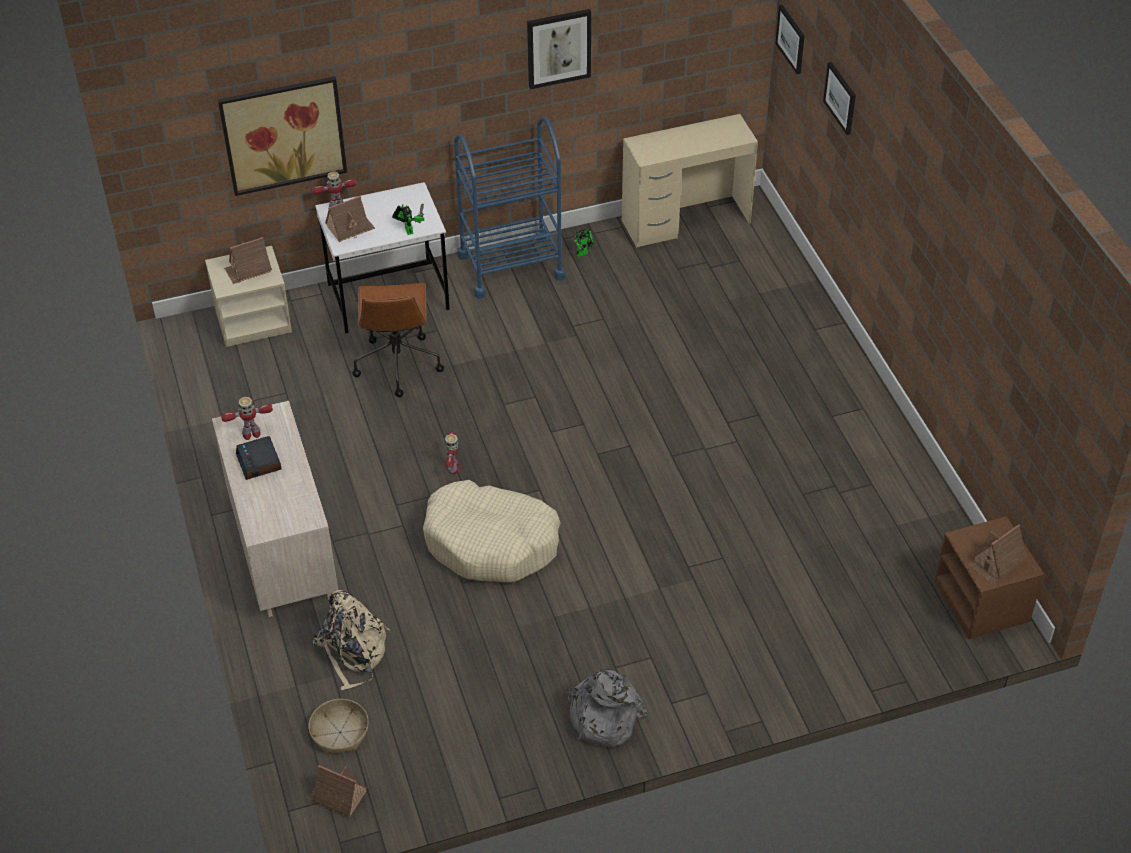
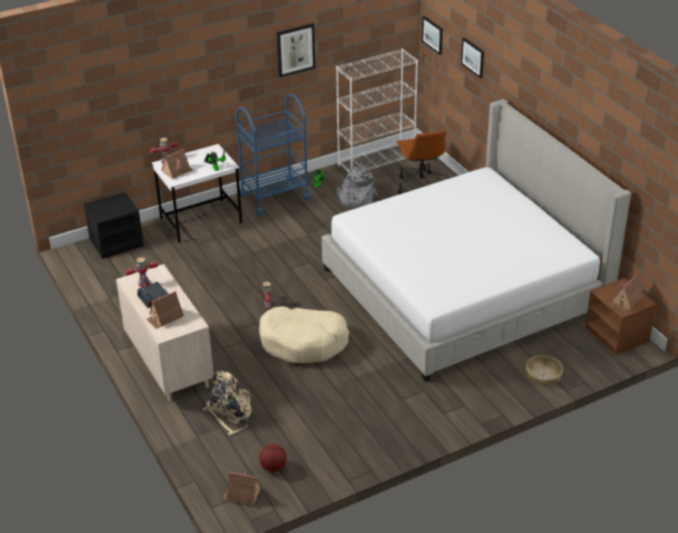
camera: 10 degrees left, 10 degrees down
(248, 270) = (113, 206): toy house -> toy house (165, 318)
(254, 320) = (117, 242): beige nightstand -> black nightstand
(283, 135) = (131, 114): picture -> none
(340, 732) = (234, 459): basket -> basket (543, 375)
(394, 756) = (273, 467): none -> basketball
(397, 363) = (216, 255): brown office chair -> brown office chair (421, 186)
(603, 717) = (402, 427): grey backpack -> grey backpack (356, 199)
(686, 221) = (376, 162): beige desk -> white bookcase
(761, 480) = (463, 289): none -> bed

